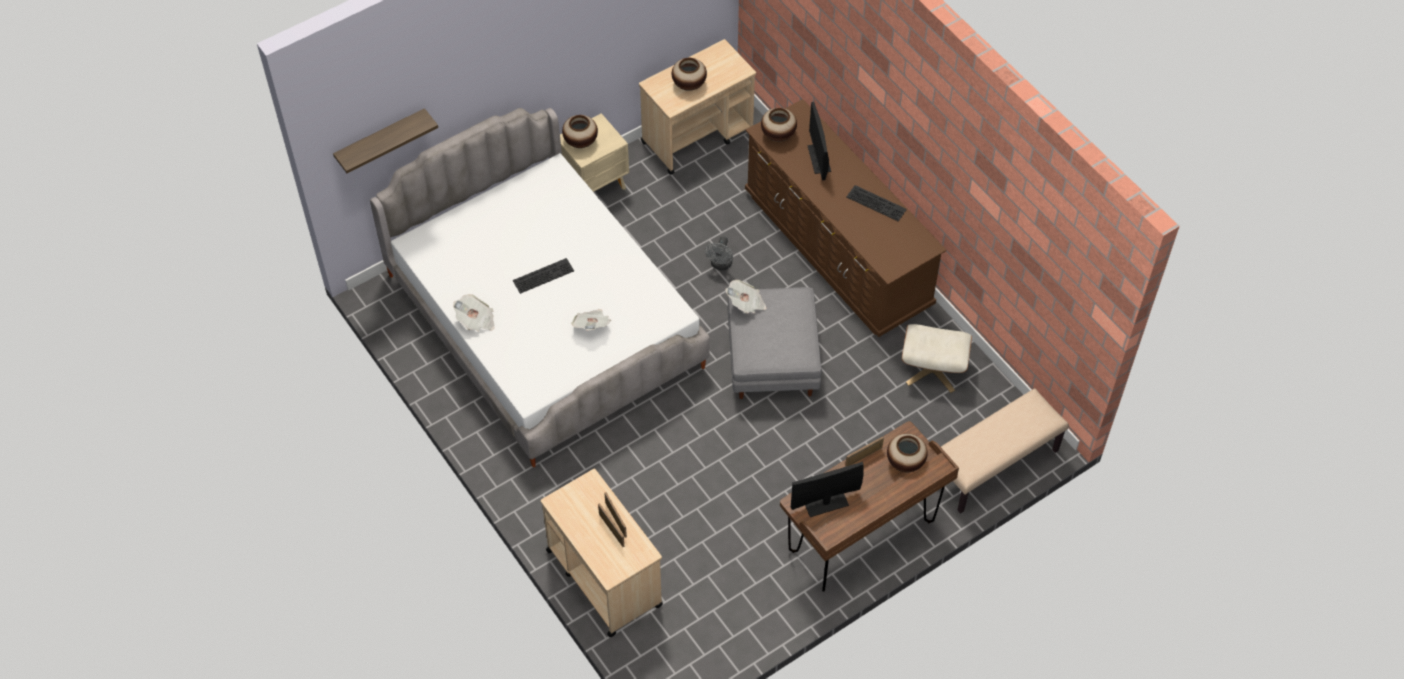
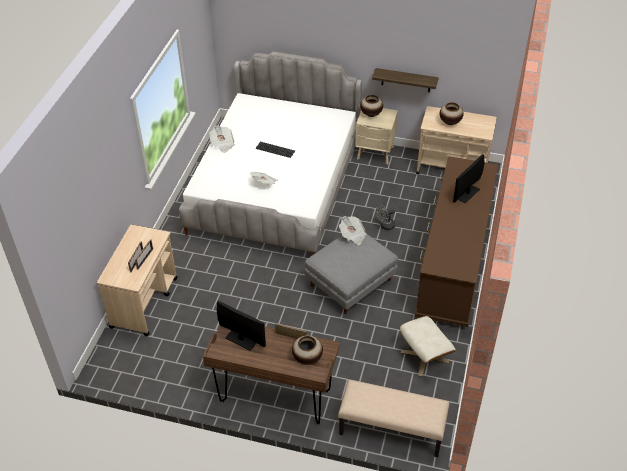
camera: 50 degrees right, 10 degrees down
(381, 140) = (251, 26): shelf -> shelf (406, 80)
(778, 135) = (461, 169): vase -> none
(877, 202) = (469, 234): keyboard -> none

